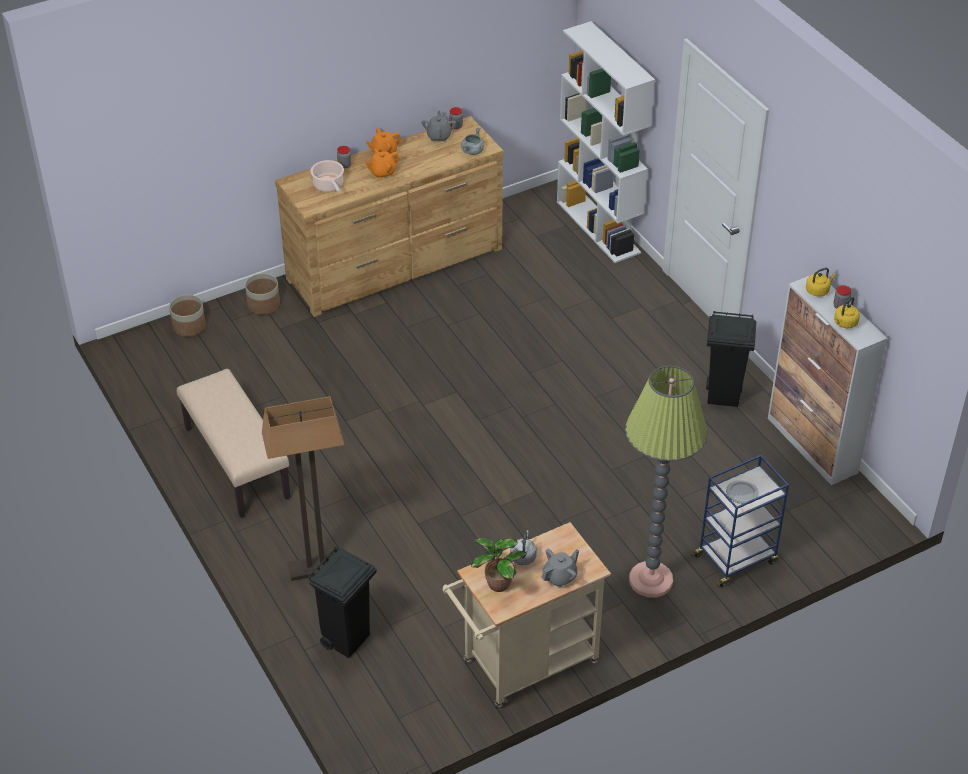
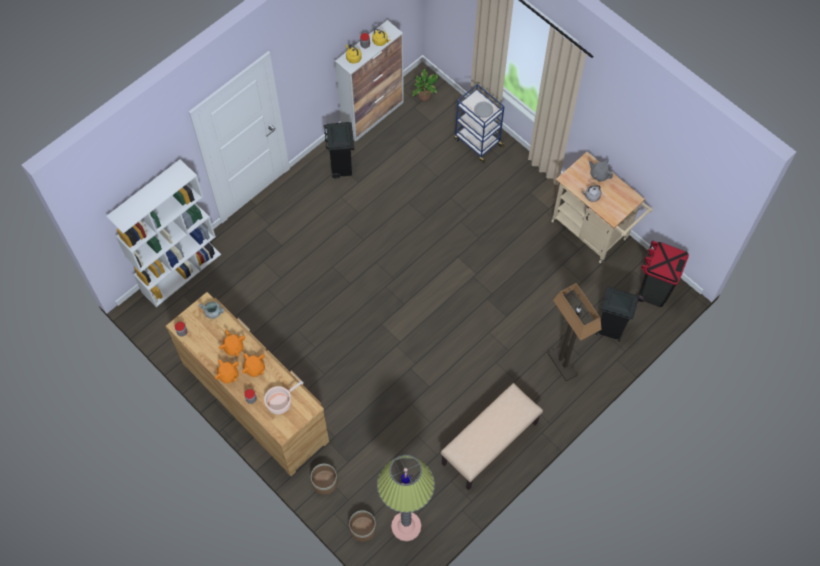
camera: 105 degrees left, 20 degrees up
(392, 718) = (654, 290): none -> black trash can
(418, 160) = (233, 347): none -> orange teapot
(439, 136) = (198, 341): grey teapot -> none
(497, 584) = (616, 204): potted plant -> potted plant (424, 97)
(650, 580) = (508, 181): floor lamp -> floor lamp (406, 526)

